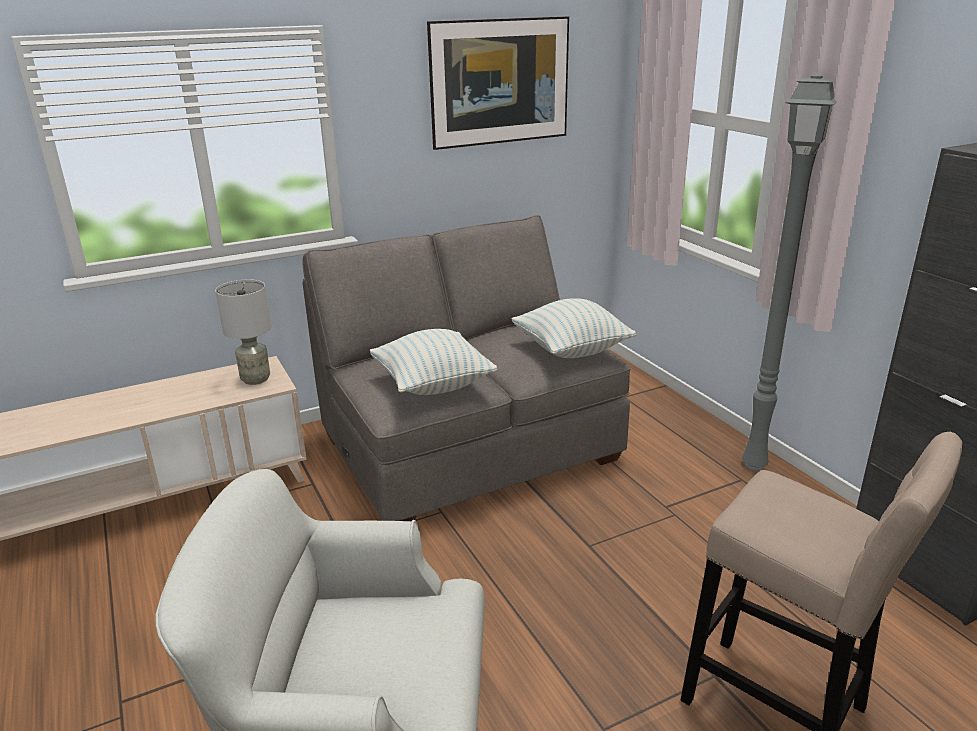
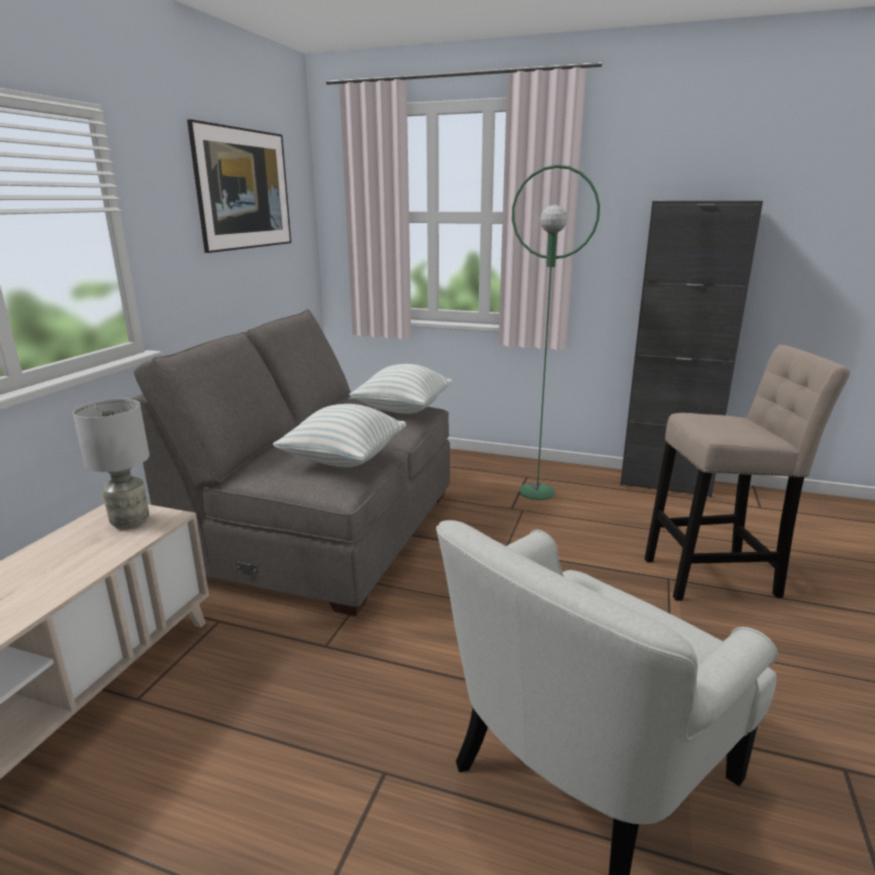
camera: 45 degrees left, 5 degrees down
(725, 502) = (537, 491): none -> green floor lamp
(756, 465) = (522, 466): grey floor lamp -> none

